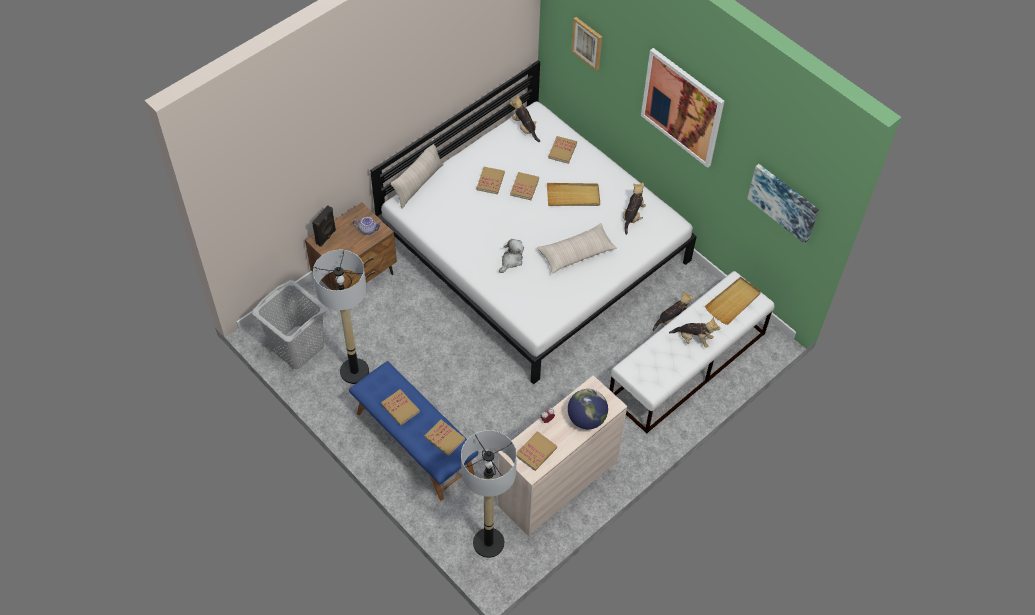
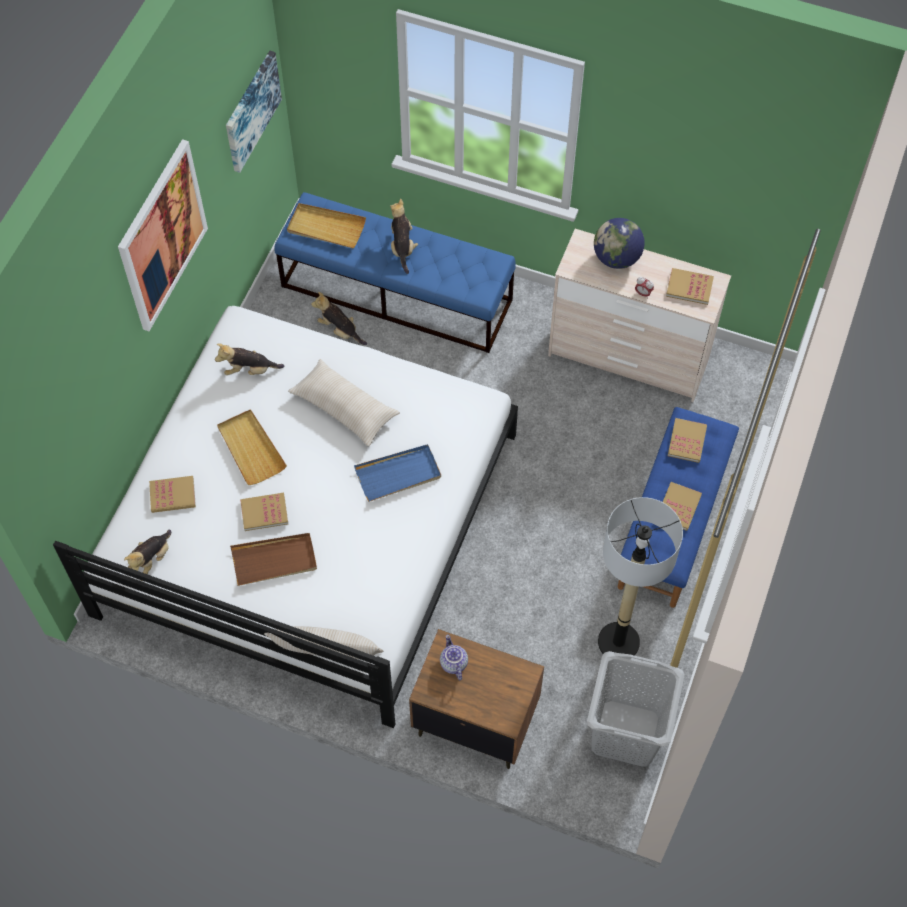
camera: 115 degrees left, 5 degrees up
(326, 237) = (496, 711): black speaker -> none
(488, 543) = (742, 391): floor lamp -> none
(490, 181) = (274, 560): book -> brown tray
(511, 260) = (398, 474): plush toy -> blue tray
(587, 43) = (72, 403): picture -> none
(687, 366) = (397, 293): white bench -> blue bench

